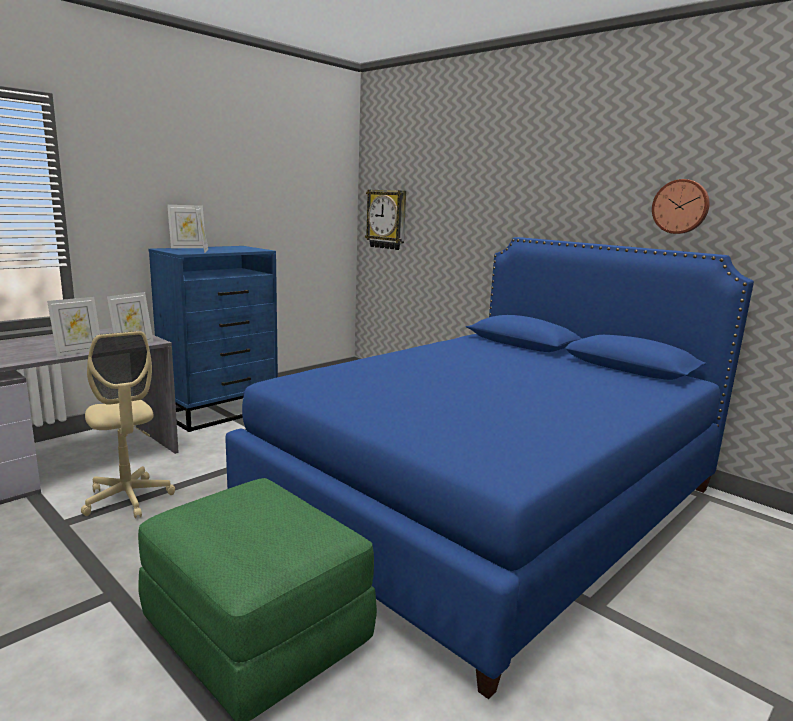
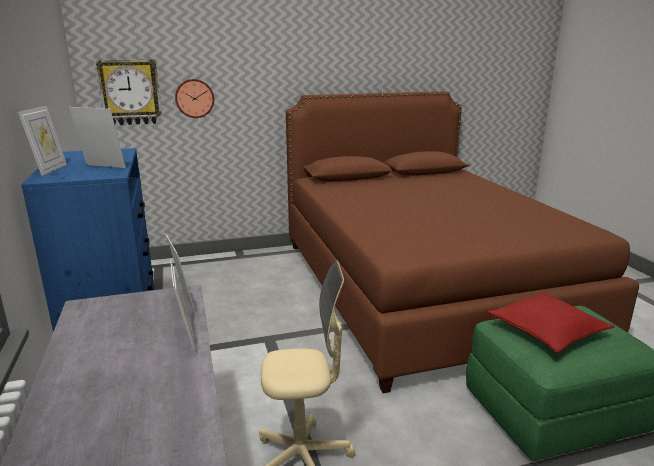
camera: 60 degrees left, 5 degrees up
(254, 510) = (547, 331): none -> red pillow
(488, 501) = (422, 287): blue bed -> brown bed
(681, 206) = (413, 63): wall clock -> wall clock (194, 98)

